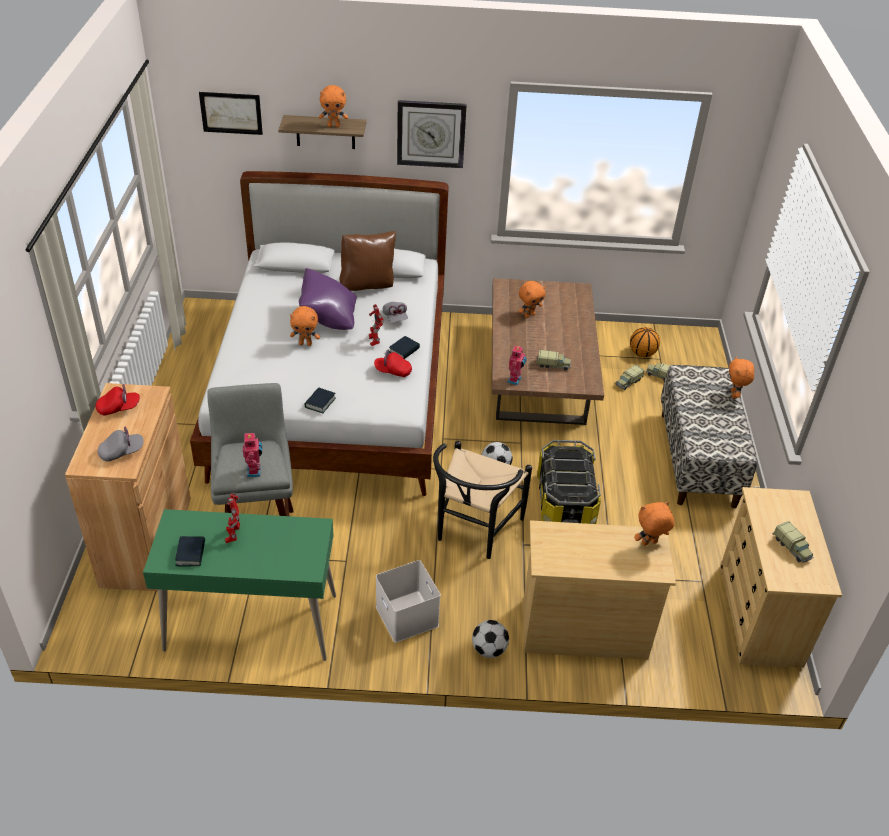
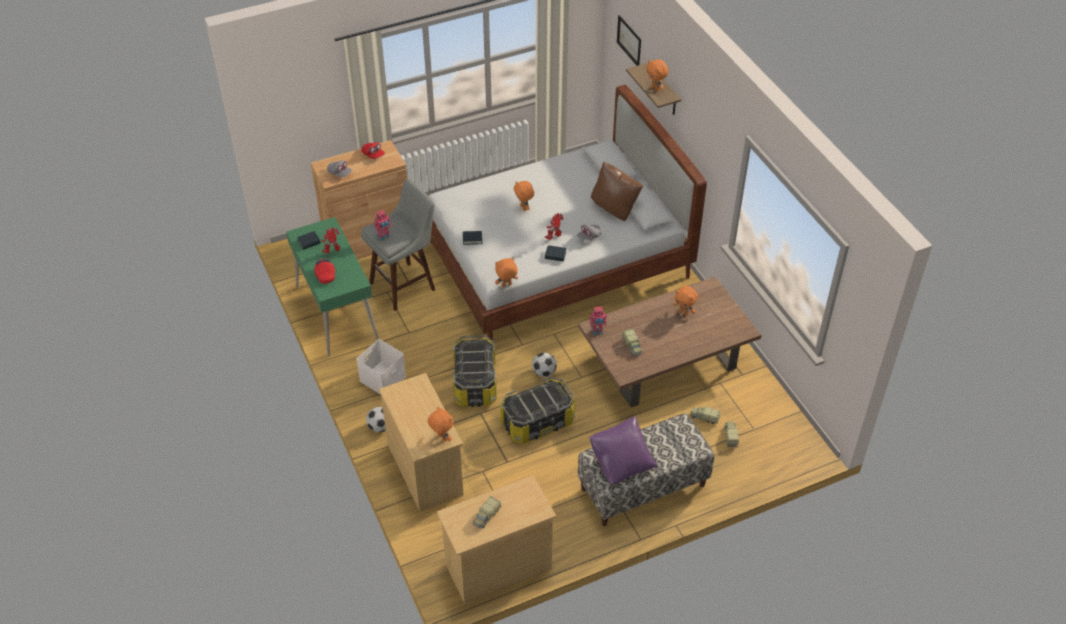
camera: 65 degrees right, 5 degrees up
(328, 318) = (561, 207): purple pillow -> purple pillow (621, 463)
(393, 371) = (529, 259): red cap -> red cap (325, 275)
(431, 133) = (707, 137): wall clock -> none
(473, 531) = (474, 383): black chair -> storage box
(642, 353) = (751, 415): basketball -> none
(734, 395) = (678, 463): orange plush toy -> orange plush toy (506, 286)

